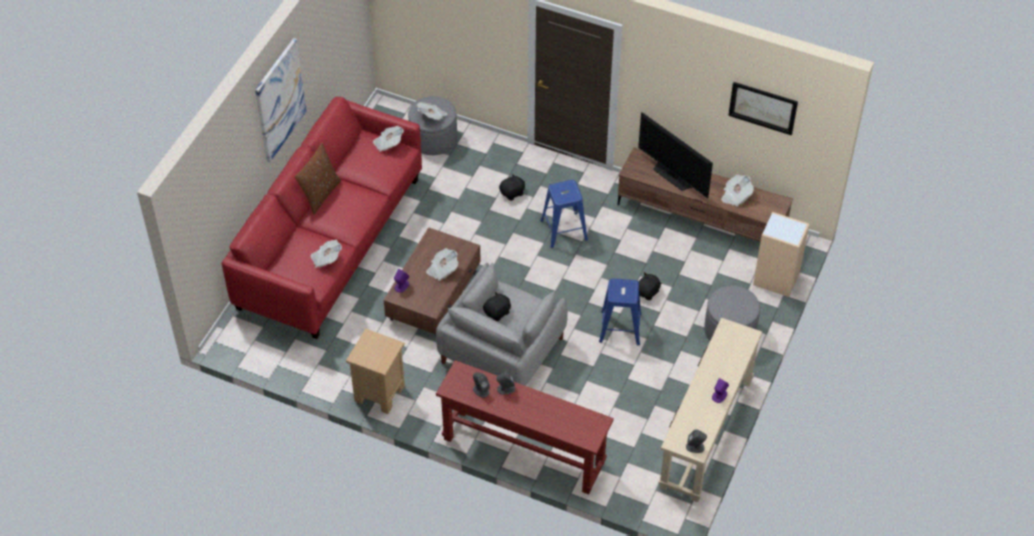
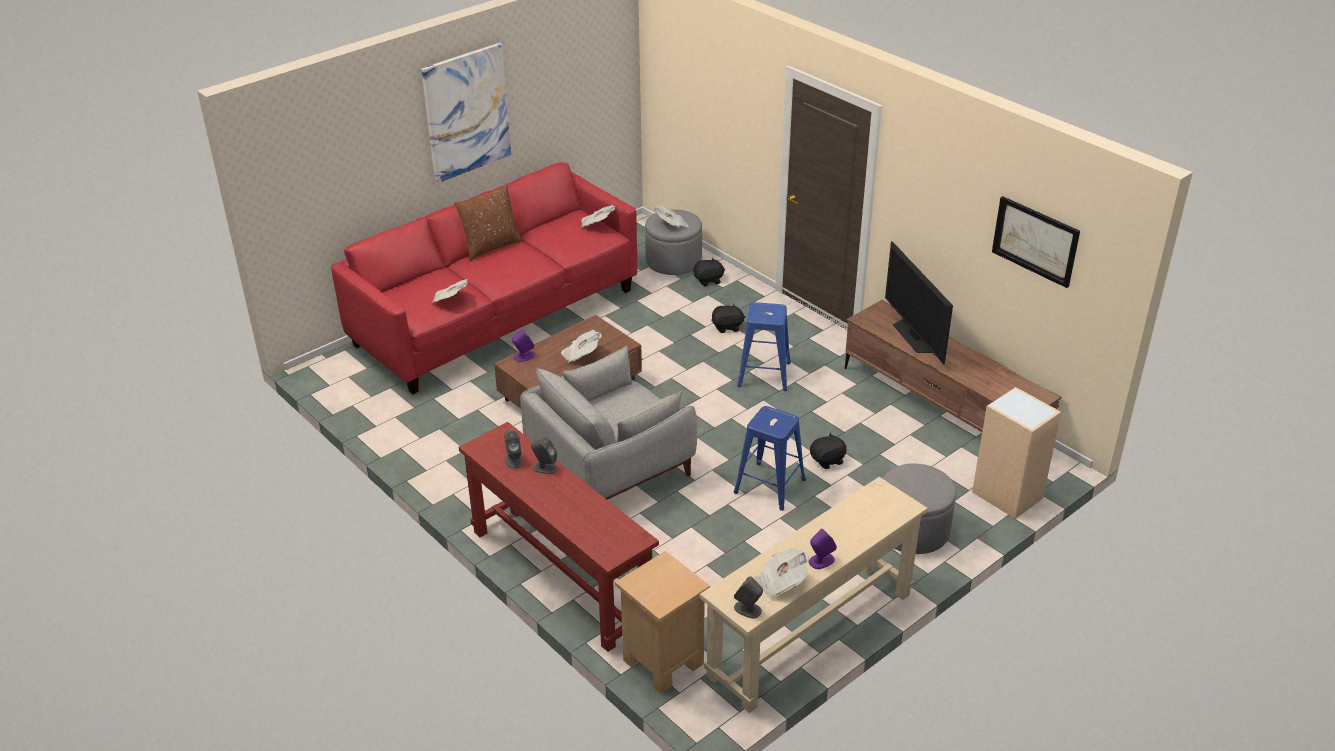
camera: 25 degrees right, 15 degrees down
(379, 392) = (438, 463): beige nightstand -> beige nightstand (663, 661)
(497, 312) = (610, 408): black plush toy -> black plush toy (708, 280)
(735, 196) = (984, 375): newspaper -> newspaper (780, 582)

